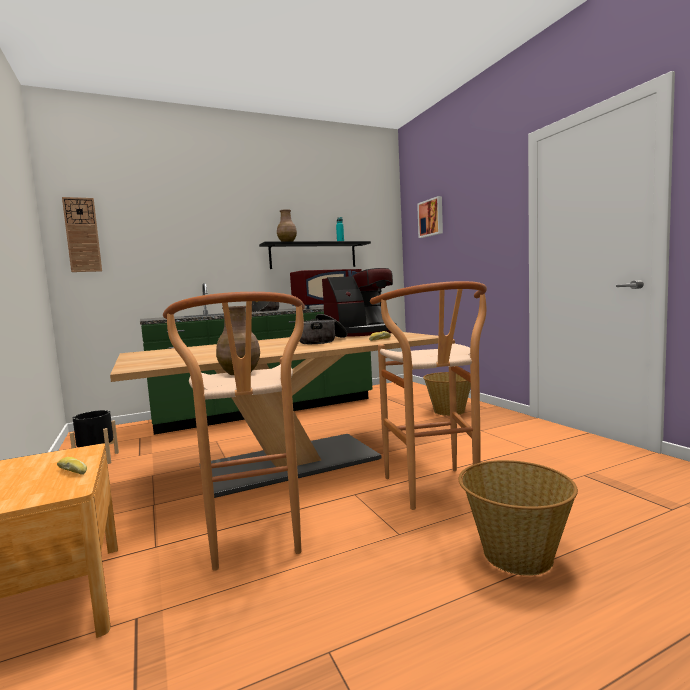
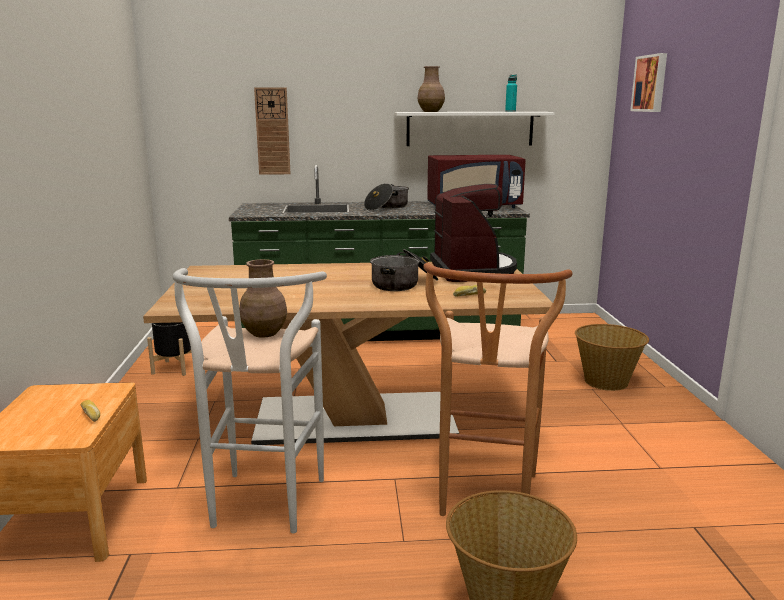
camera: 20 degrees right, 10 degrees up
(82, 235) = (183, 100): wall clock -> wall clock (272, 131)
(255, 543) = (262, 509): brown stool -> white stool
(313, 255) = (470, 128): black shelf -> white shelf
(361, 333) = (473, 270): coffee machine -> coffee machine turned 90 degrees counterclockwise

